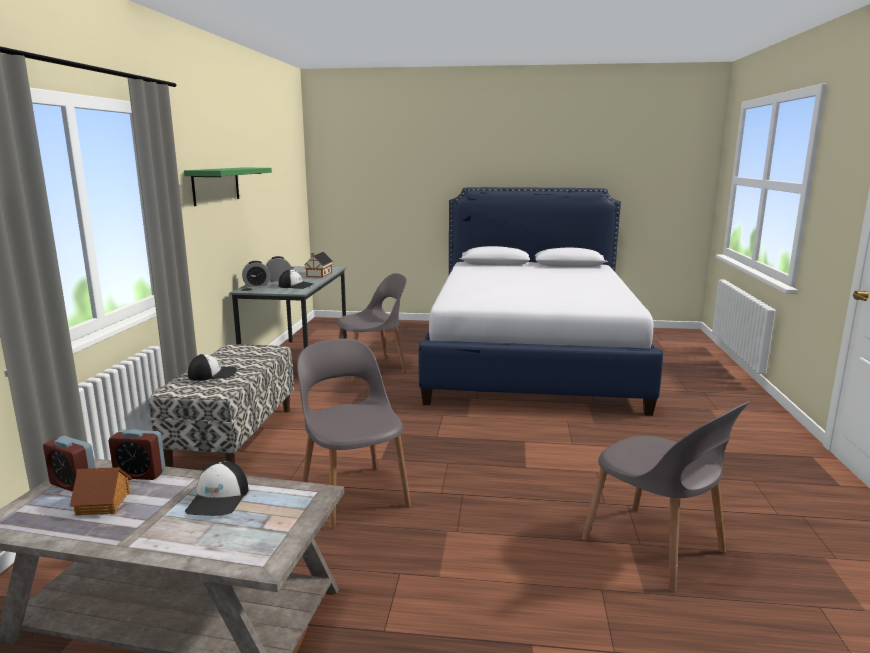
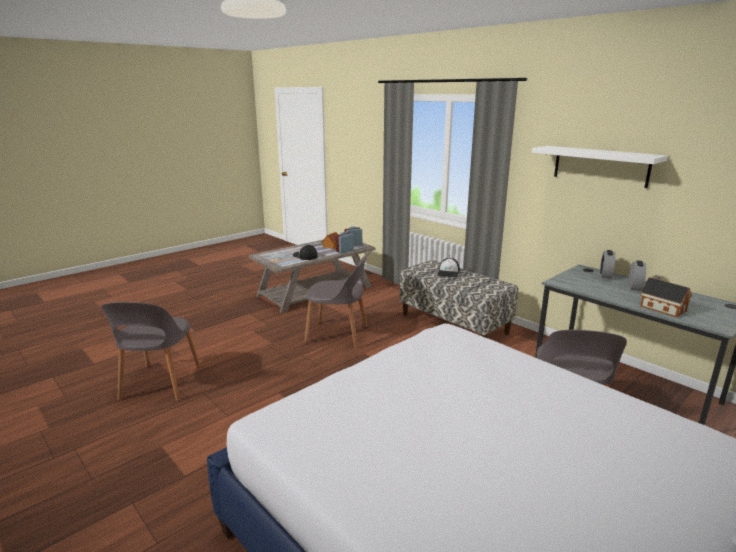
camera: 130 degrees right, 5 degrees up
(216, 185) = (600, 166): green shelf -> white shelf
(296, 286) = (590, 286): cap -> none
(656, 548) = (160, 384): grey chair -> grey chair turned 90 degrees counterclockwise

